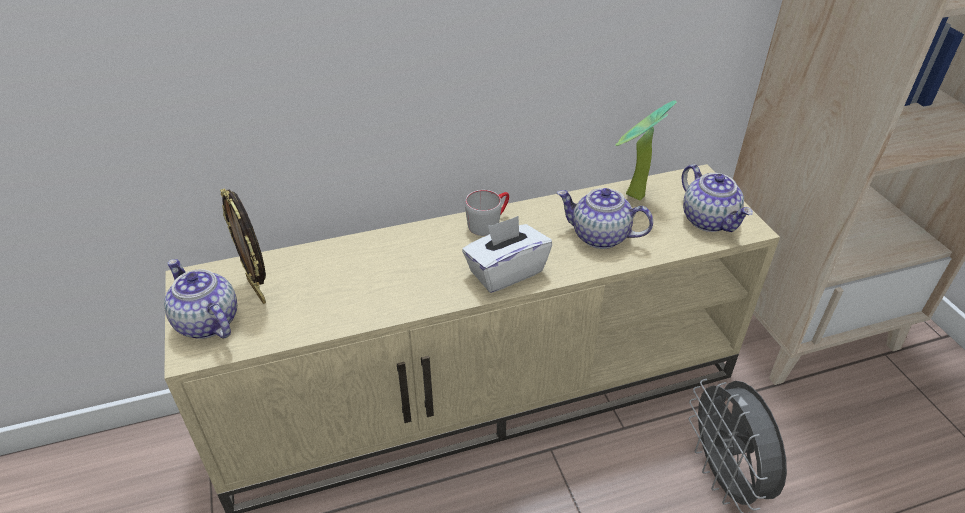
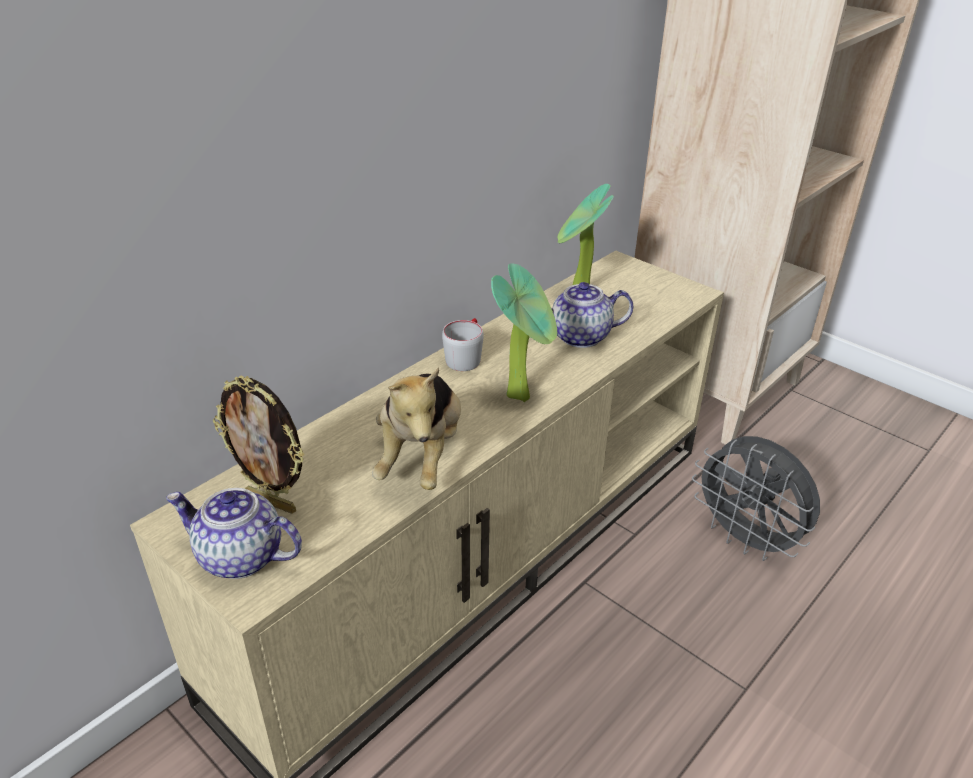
camera: 30 degrees left, 5 degrees down
(384, 294) = (421, 456): none -> plush toy
(505, 272) = (522, 394): white tissue box -> potted plant
(709, 220) = (659, 295): teapot -> none

